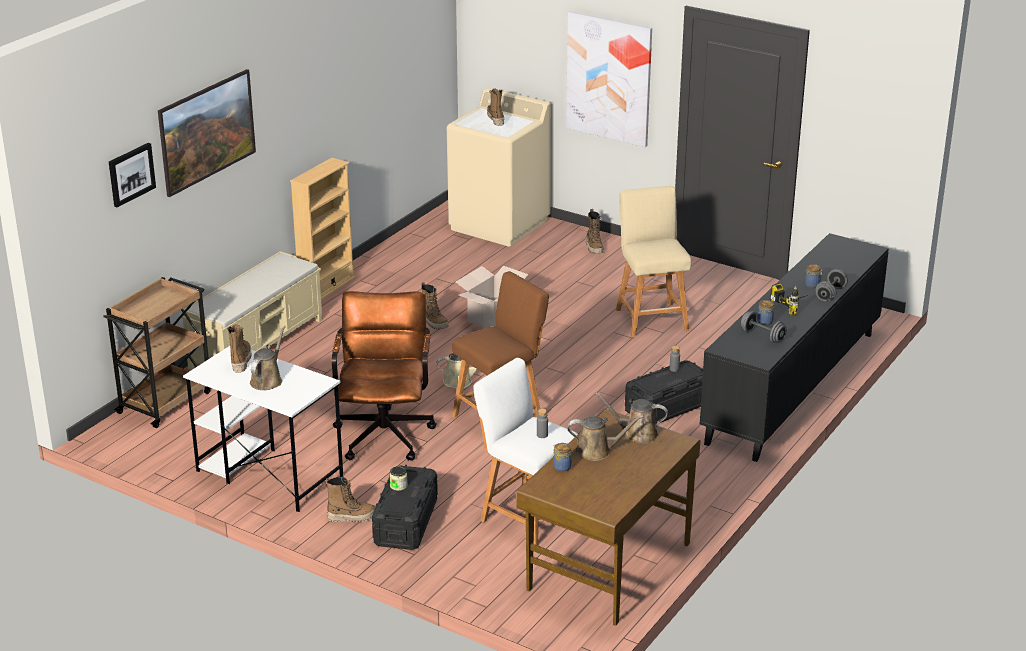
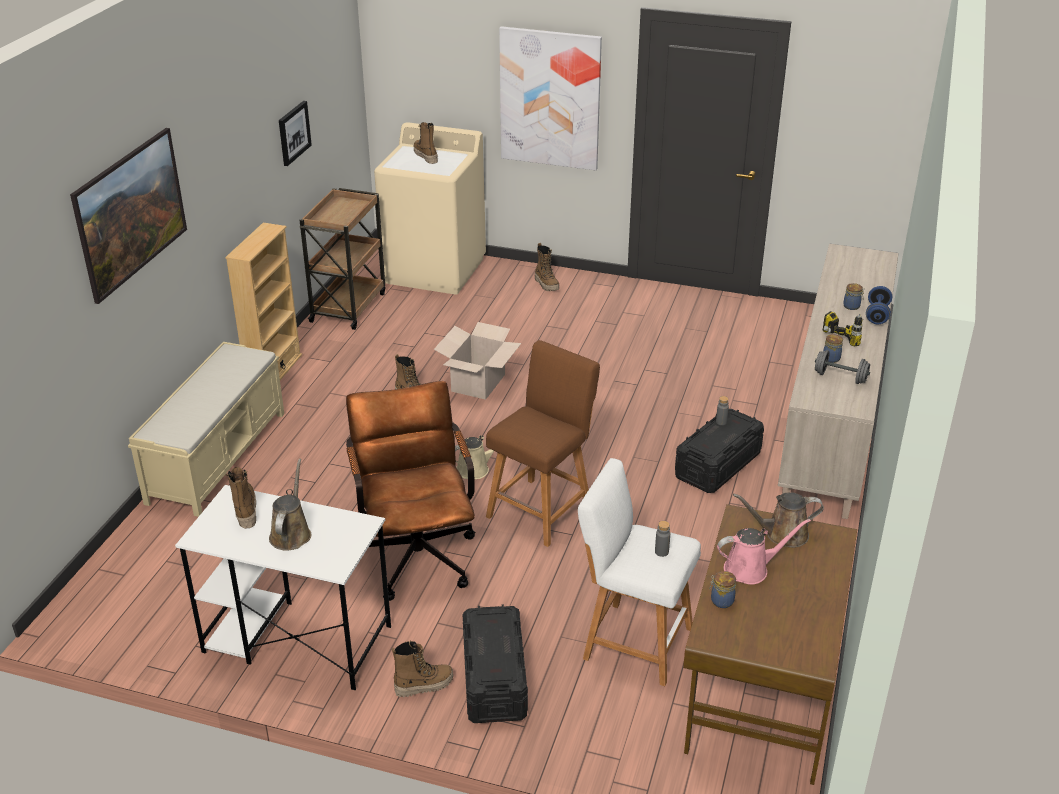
camera: 15 degrees left, 5 degrees up
(131, 174) = (48, 283): picture -> picture (293, 132)
(166, 401) = (130, 555): brown cart -> brown cart (349, 306)
(398, 486) = (483, 639): jar -> none
(597, 451) = (750, 569): brown watering can -> pink watering can
(650, 318) = (645, 358): beige stool -> none
(793, 386) = (833, 418): black cabinet -> beige cabinet
(830, 294) = (877, 315): grey dumbbell -> blue dumbbell

